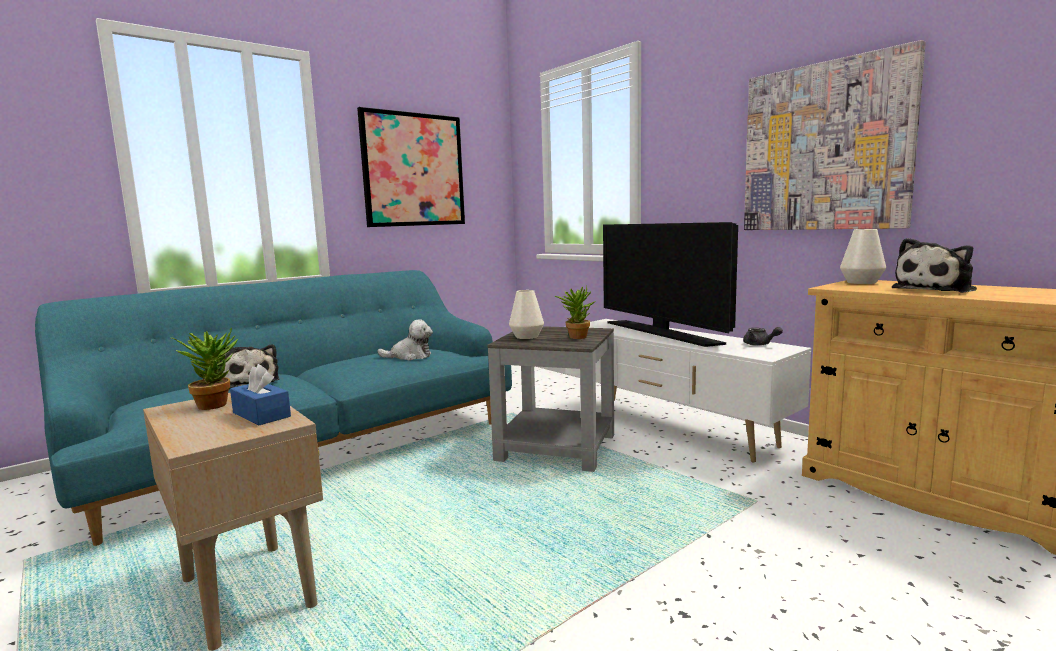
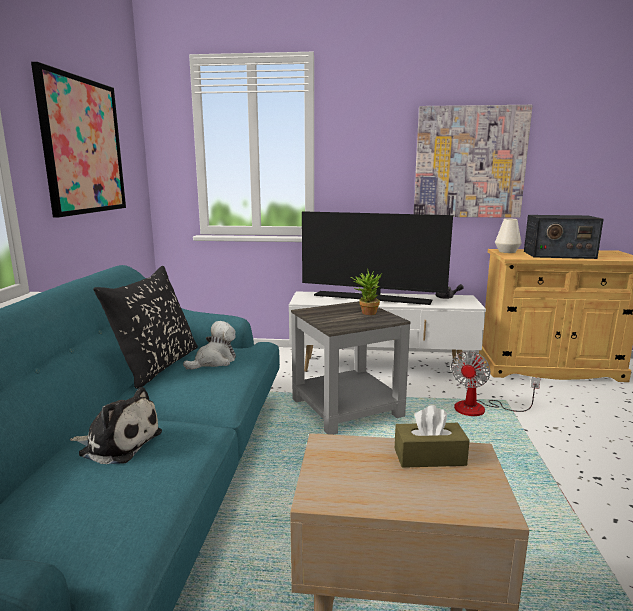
camera: 45 degrees left, 5 degrees up
(216, 404) = (347, 468): potted plant -> none
(261, 415) = (429, 457): blue tissue box -> brown tissue box
(375, 352) = (156, 366): none -> black pillow
(527, 336) = (333, 320): white vase -> none
(698, 497) = (480, 409): none -> fan
(936, 290) = (558, 255): plush toy -> radio

